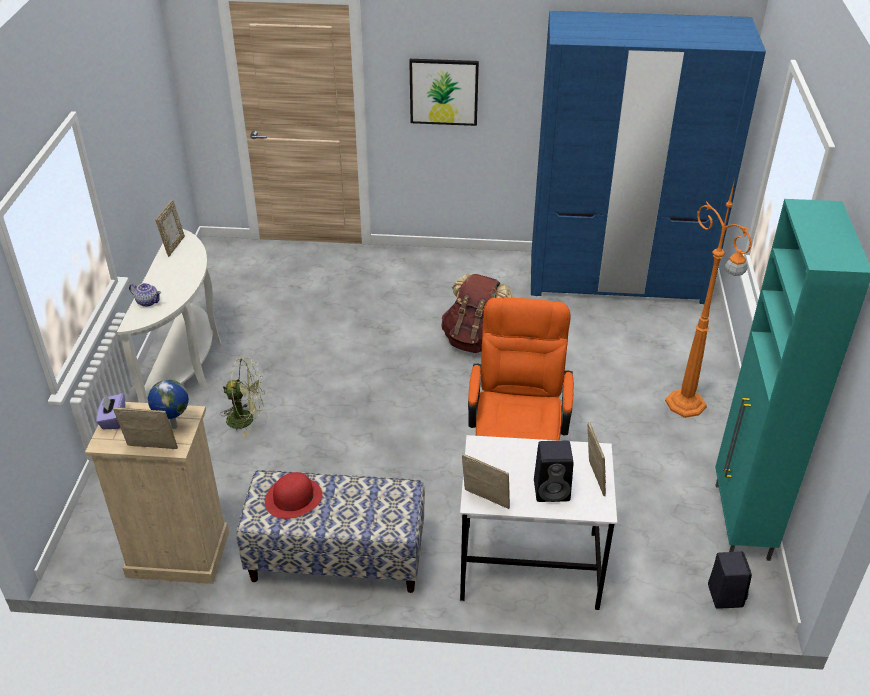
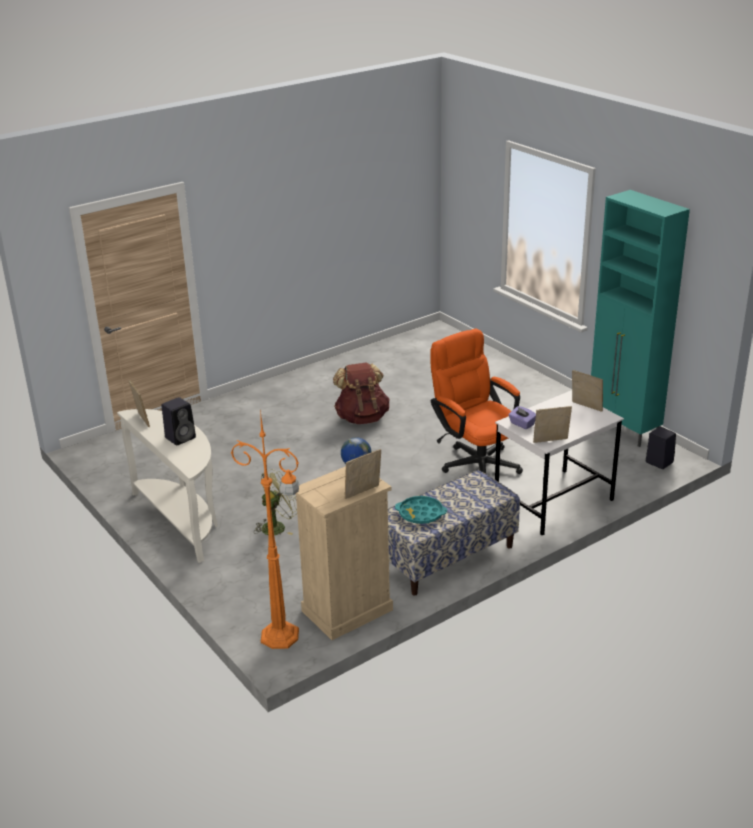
camera: 40 degrees left, 10 degrees down
(113, 419) = (312, 494): purple tissue box -> purple tissue box (522, 424)
(148, 302) = (182, 454): teapot -> none
(293, 498) = (421, 514): red hat -> turquoise tray
(444, 91) = (251, 244): picture -> none
(553, 490) = (575, 421): black speaker -> black speaker (181, 437)
(617, 279) = (400, 350): blue wardrobe -> none
(687, 405) = (526, 393): orange floor lamp -> orange floor lamp (282, 636)

